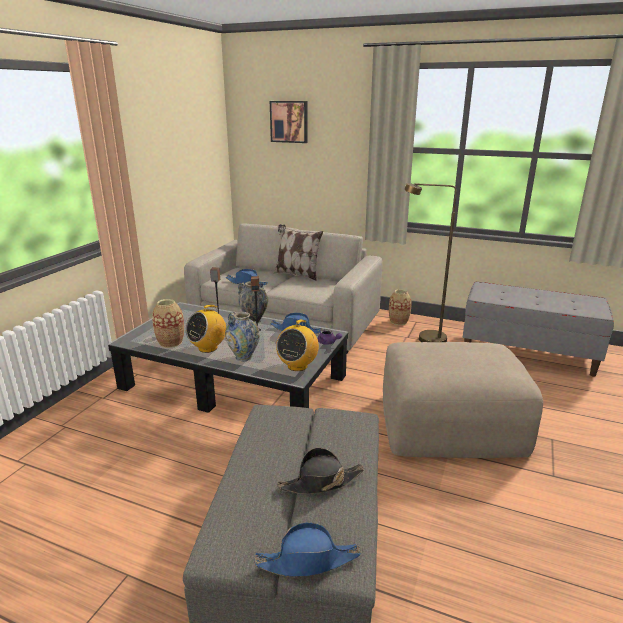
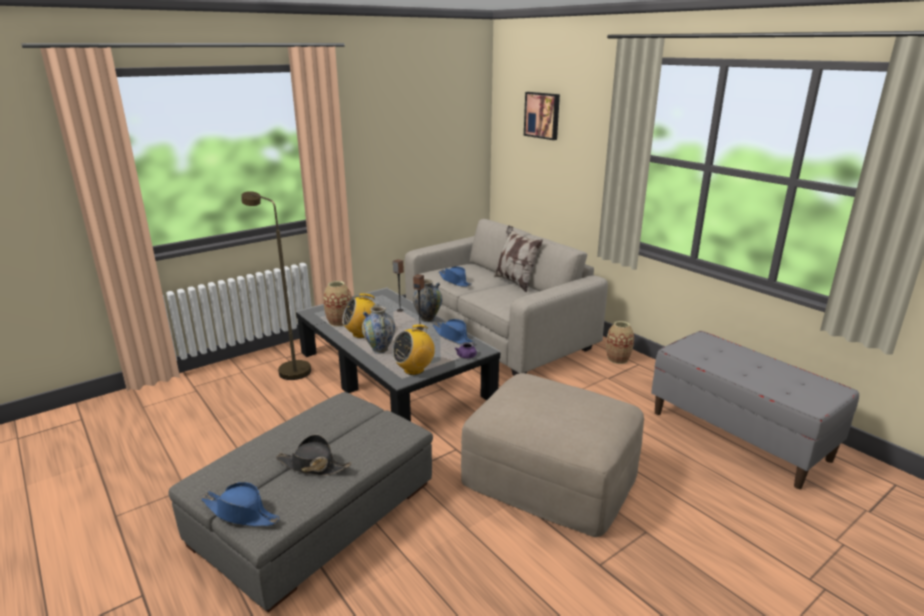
camera: 30 degrees right, 0 degrees up
(424, 339) = (625, 385): brown floor lamp -> brown floor lamp (289, 369)

